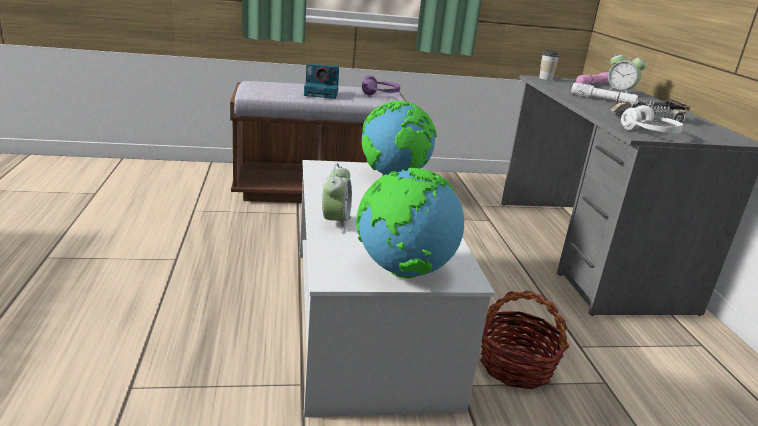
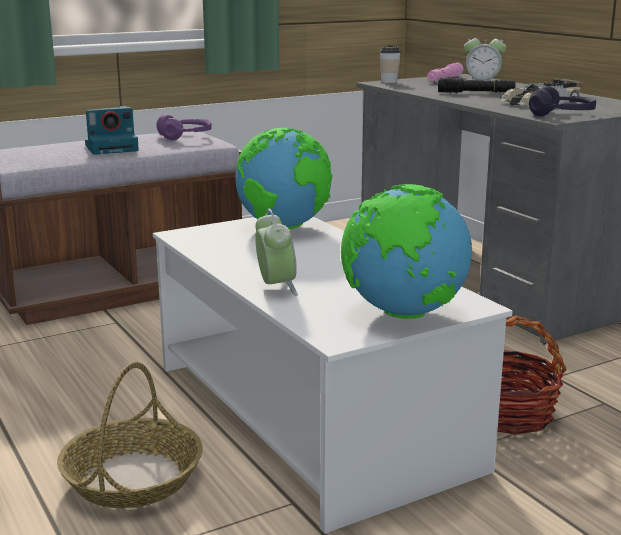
camera: 20 degrees left, 5 degrees down
(217, 328) = (132, 477): none -> basket
(602, 100) = (476, 93): white flashlight -> black flashlight
(649, 132) = (561, 115): white headphones -> purple headphones

